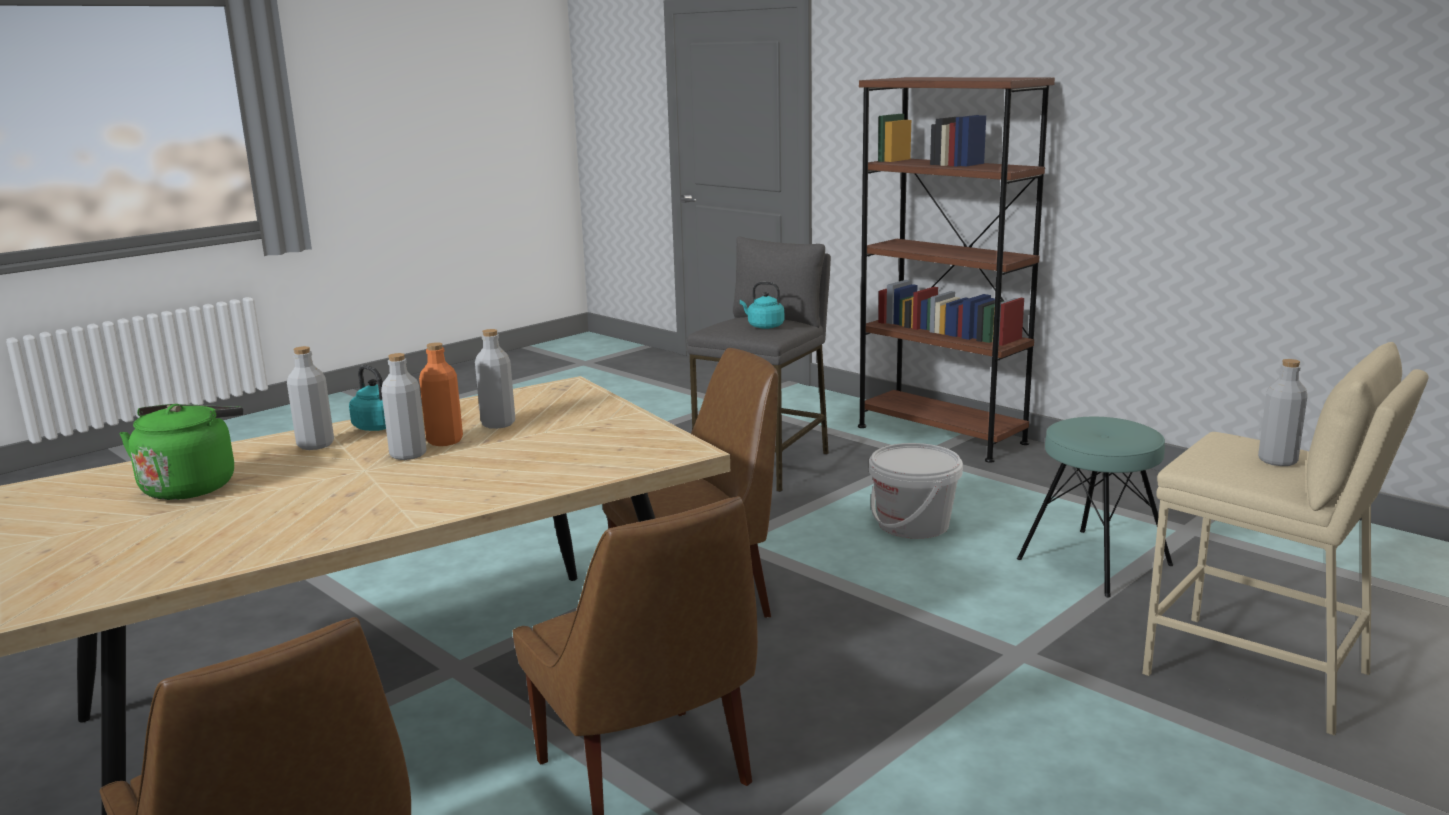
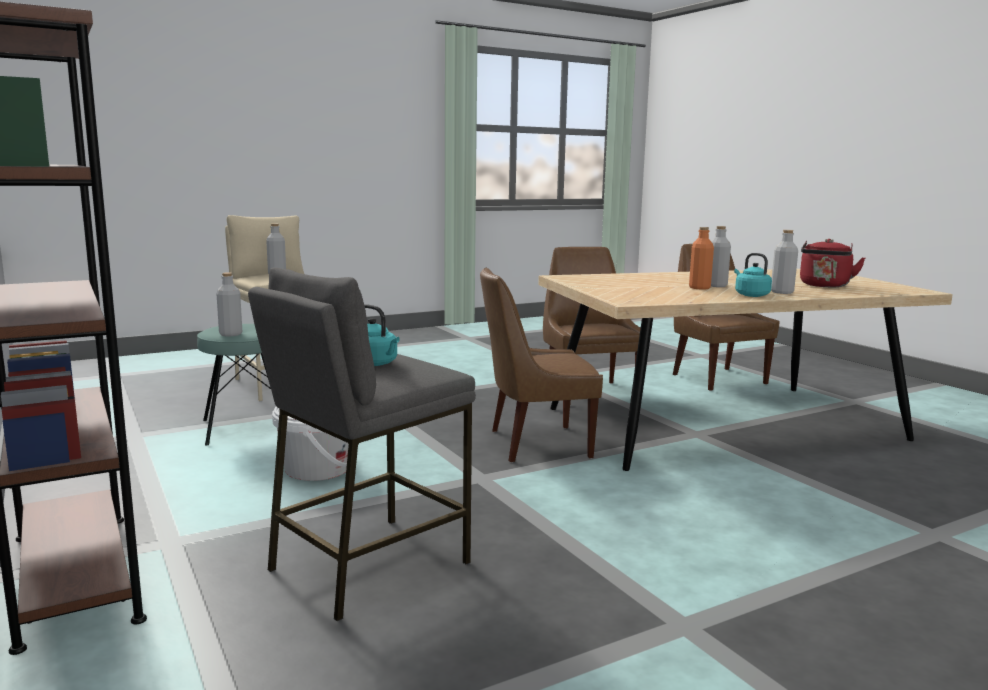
camera: 165 degrees left, 5 degrees down
(192, 486) = (824, 286): green kettle -> red kettle
(498, 424) = (670, 291): grey bottle -> grey bottle (230, 334)

